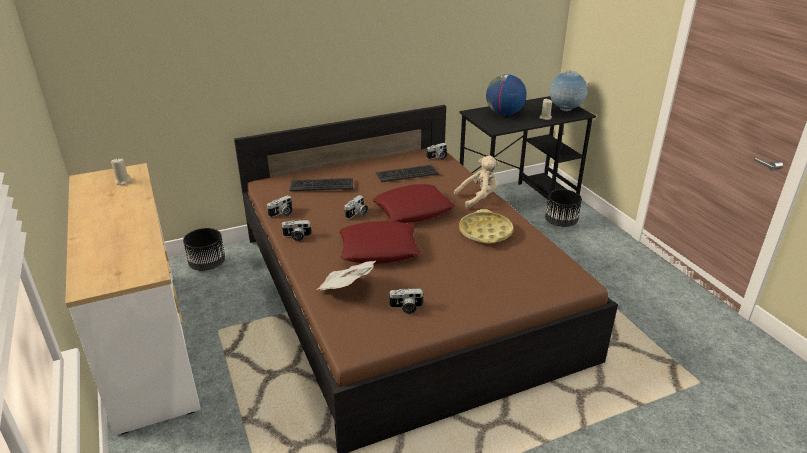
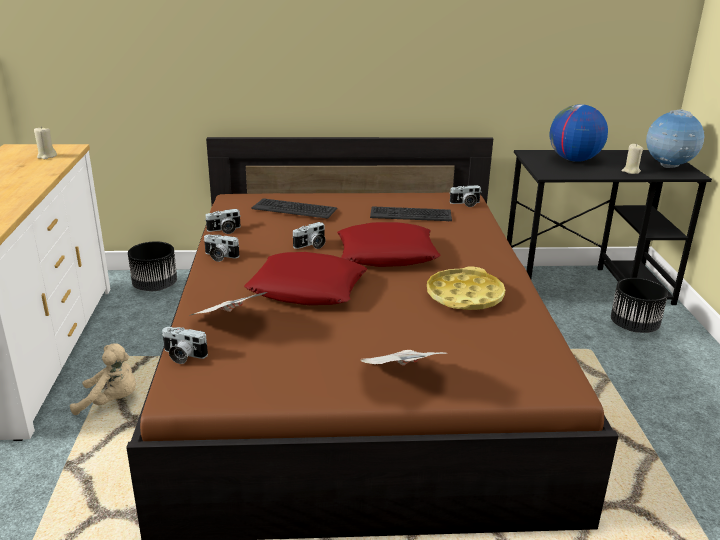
camera: 20 degrees right, 5 degrees down
(406, 308) = (284, 362): camera -> camera (182, 356)
(478, 198) = (486, 256): beige plush toy -> beige plush toy (111, 401)
(485, 299) = (401, 377): none -> newspaper

